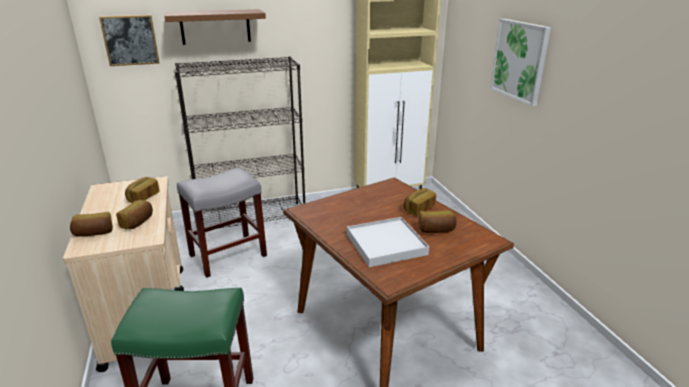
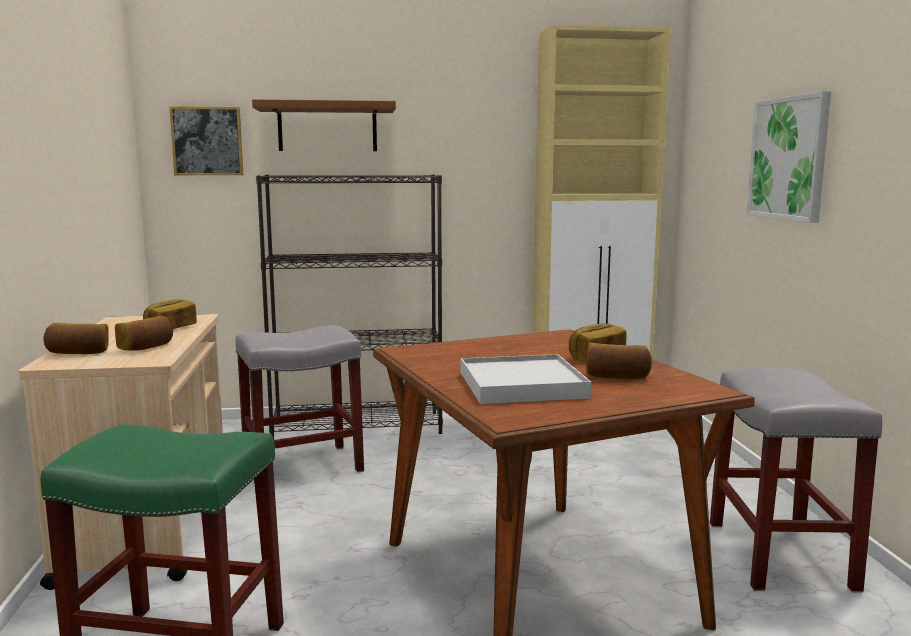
camera: 10 degrees right, 15 degrees down
(509, 296) = (781, 556): none -> grey stool

